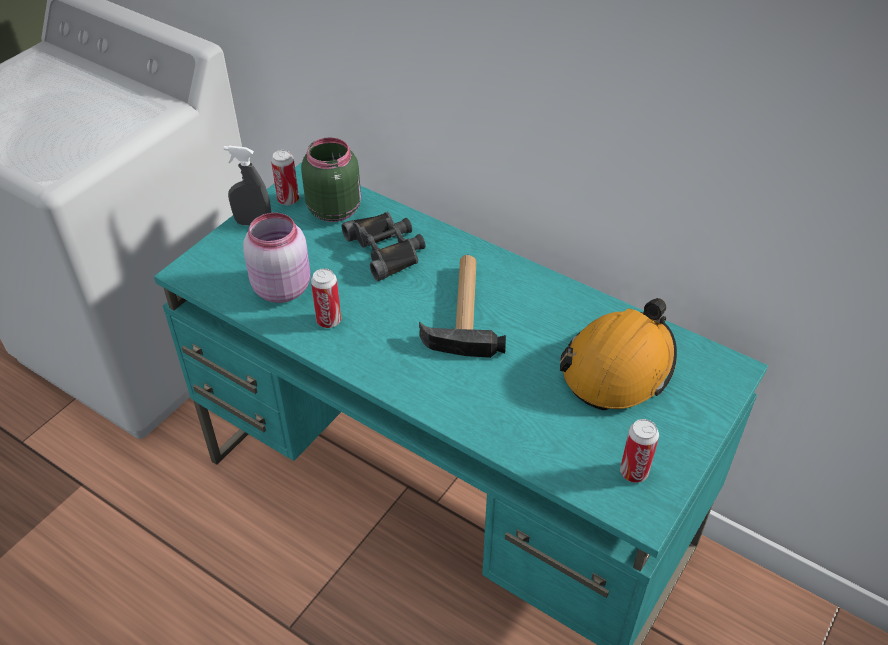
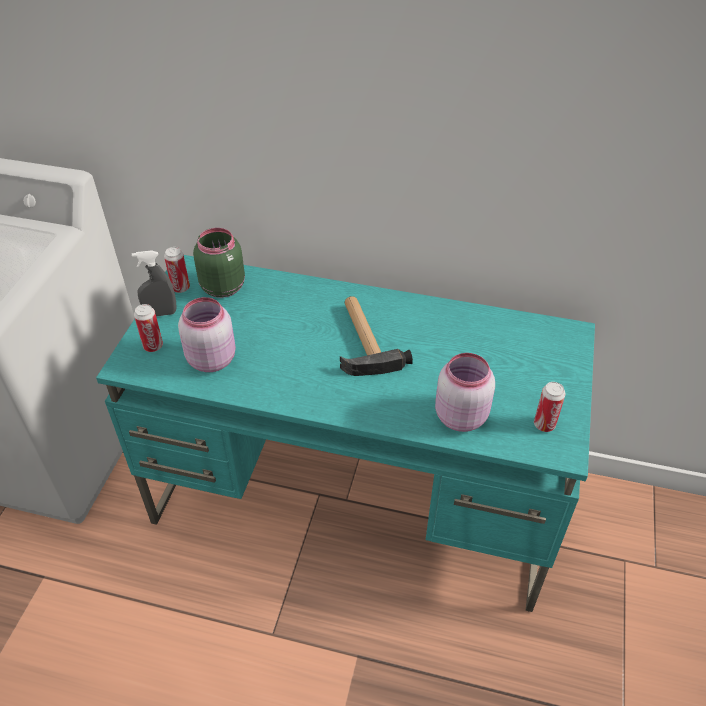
camera: 20 degrees left, 0 degrees up
(329, 321) = (263, 375): can -> can (153, 346)
(386, 249) = (280, 308): black binoculars -> none
(533, 431) = (459, 415): none -> pink jar
(618, 367) = (496, 352): orange hard hat -> none

